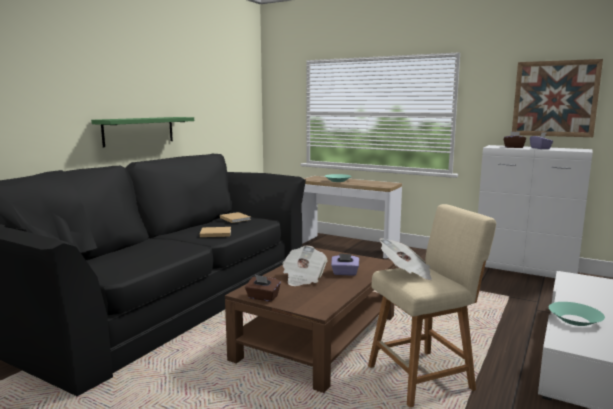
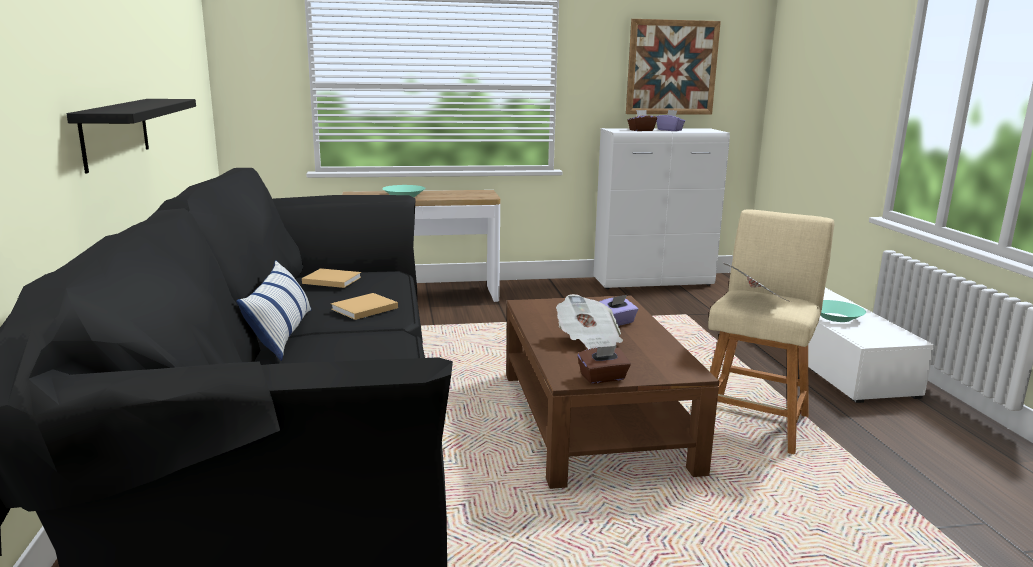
camera: 40 degrees left, 5 degrees up
(139, 131) = (115, 132): green shelf -> black shelf
(163, 237) = (281, 334): none -> pillow

